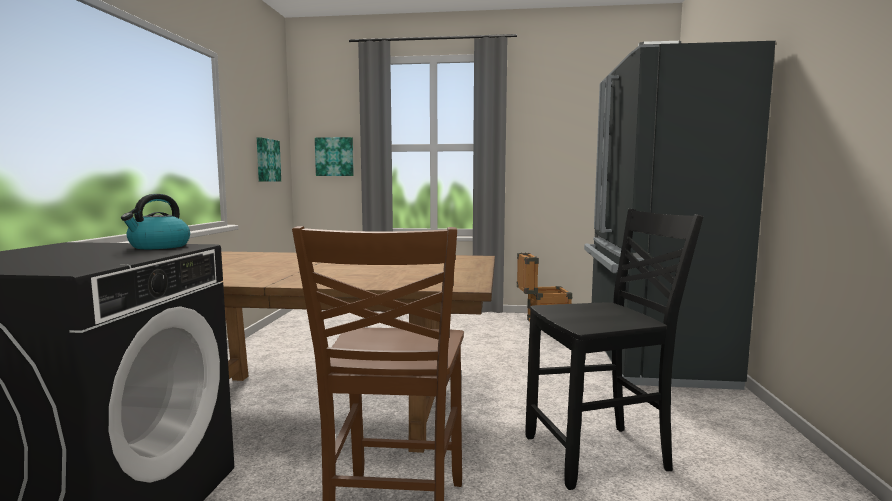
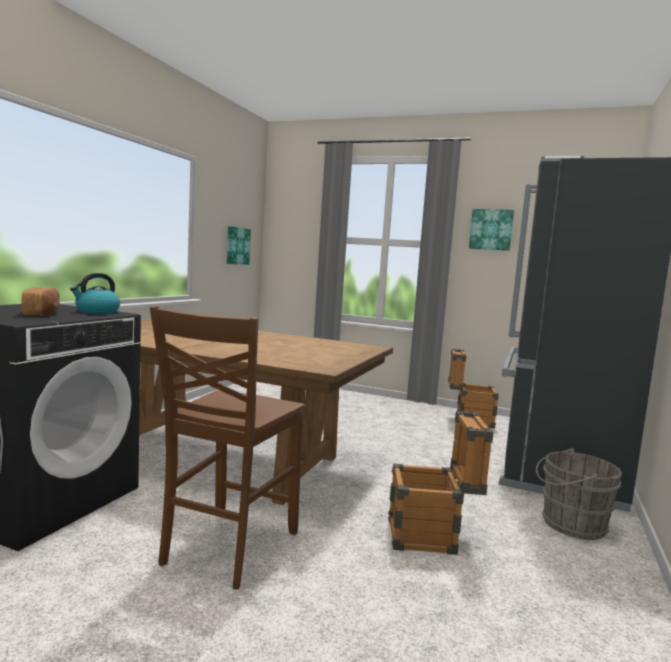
camera: 15 degrees right, 0 degrees up
(86, 255) = (43, 313): none -> bread
(334, 157) = (298, 245): picture -> picture (491, 229)
(599, 454) = (431, 537): black chair -> crate
(706, 412) = (569, 524): none -> grey bucket

